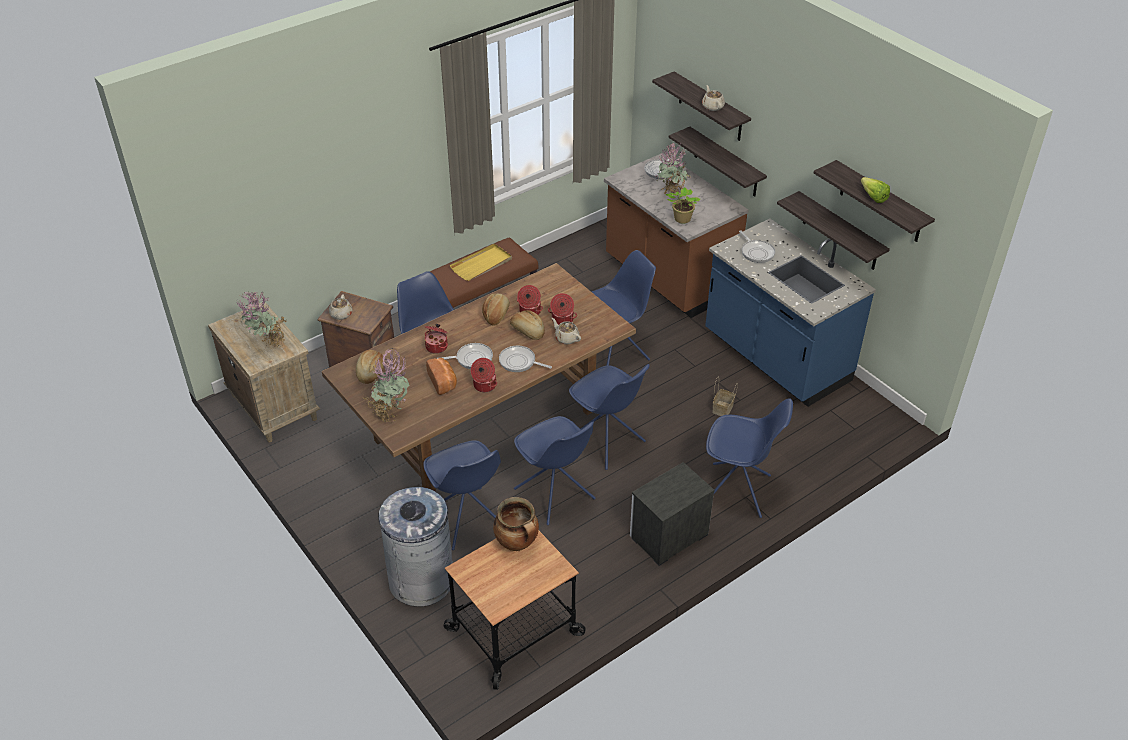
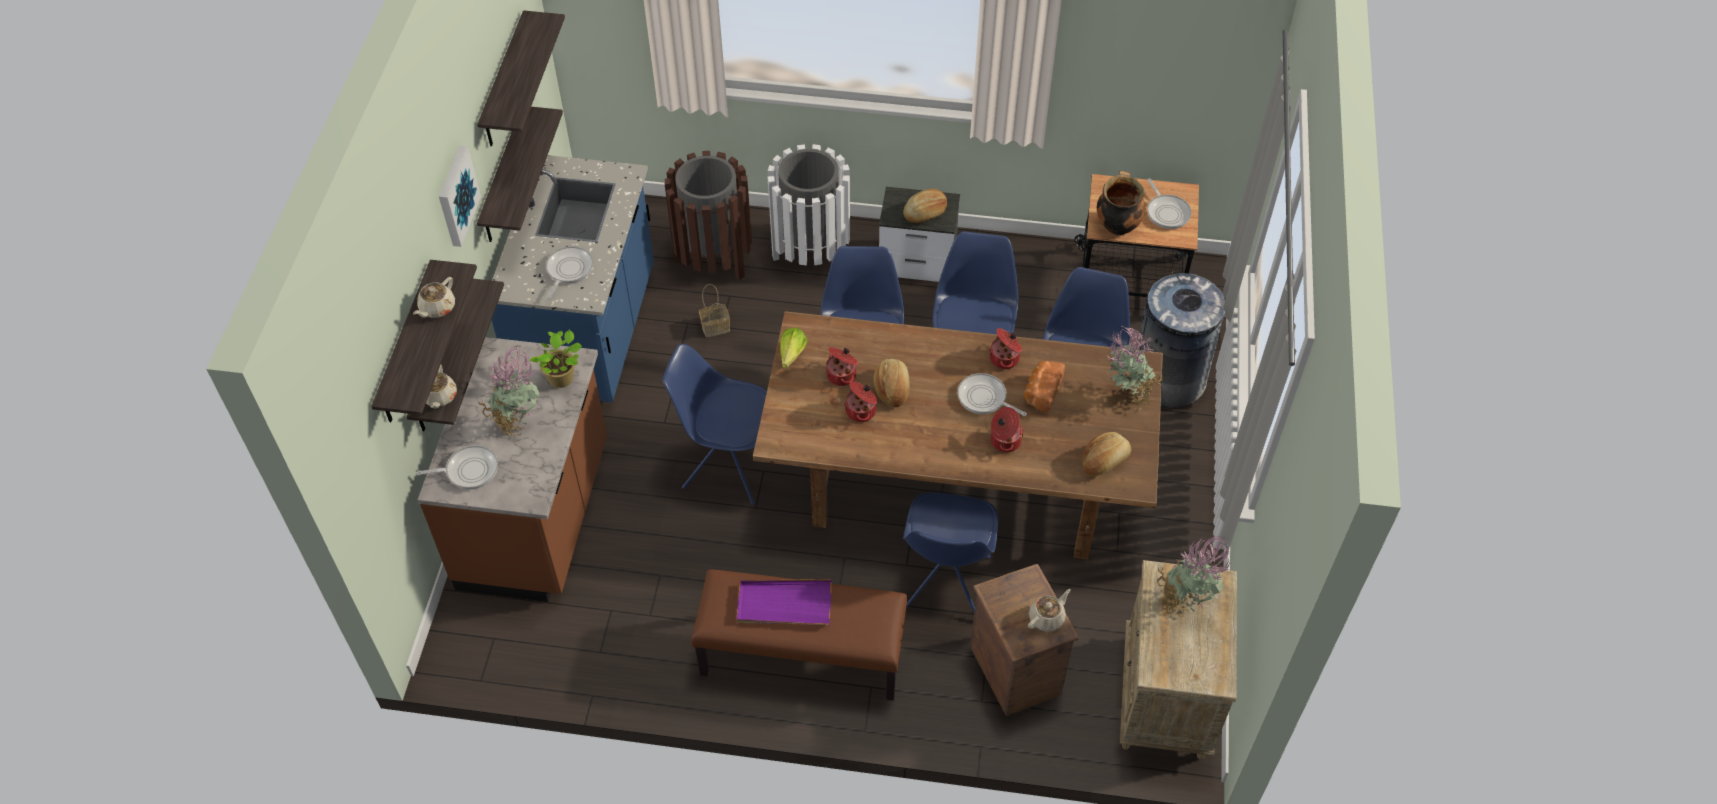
camera: 135 degrees left, 10 degrees up
(482, 264) = (784, 604): yellow tray -> purple tray
(496, 315) = (899, 434): bread -> bread (925, 213)
(519, 362) = (942, 359): frying pan -> frying pan (1167, 212)
(566, 338) = (864, 351): beige teapot -> beige teapot (439, 397)
(738, 491) = (811, 251): blue chair -> white trash can
(783, 443) = (714, 258): none -> brown trash can
(792, 143) = (456, 196): none -> picture
(872, 196) = (527, 65): lettuce -> lettuce (790, 358)

